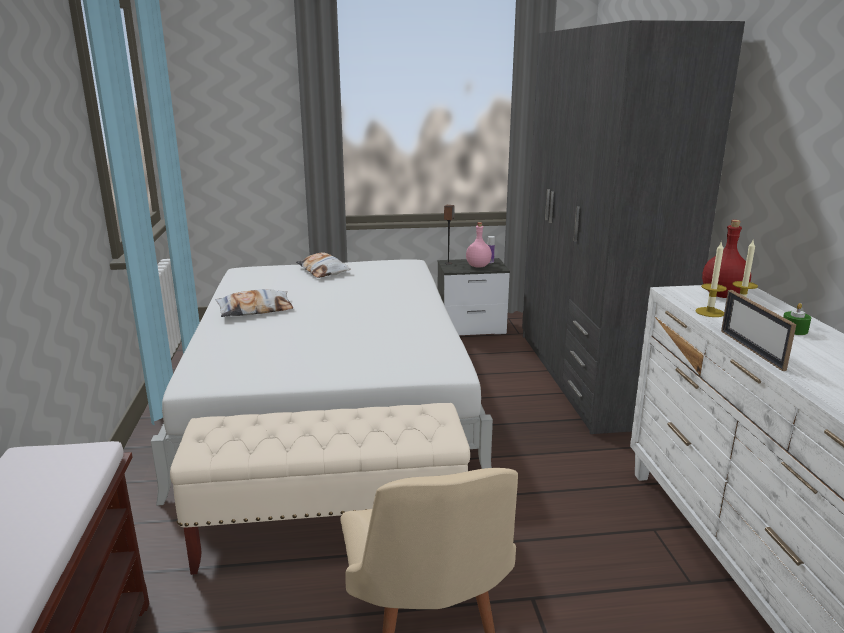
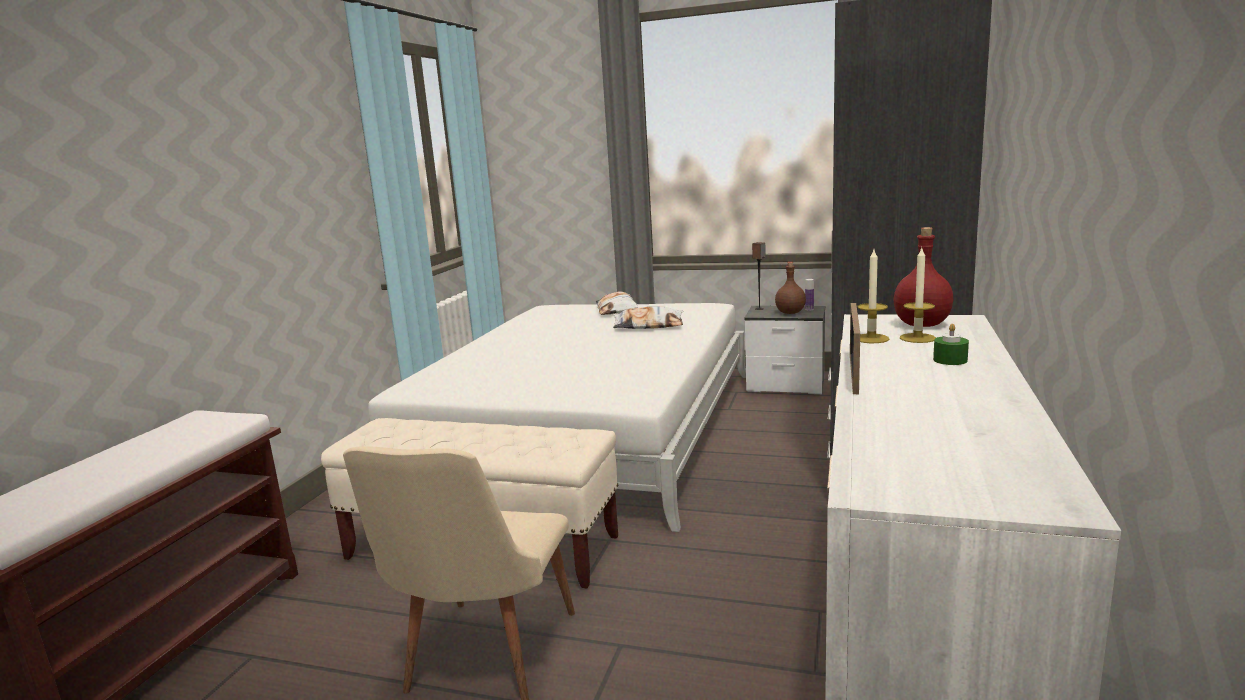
camera: 25 degrees right, 5 degrees down
(255, 309) = (516, 338): pillow -> pillow (648, 325)
(478, 266) = (790, 312): pink bottle -> brown bottle

